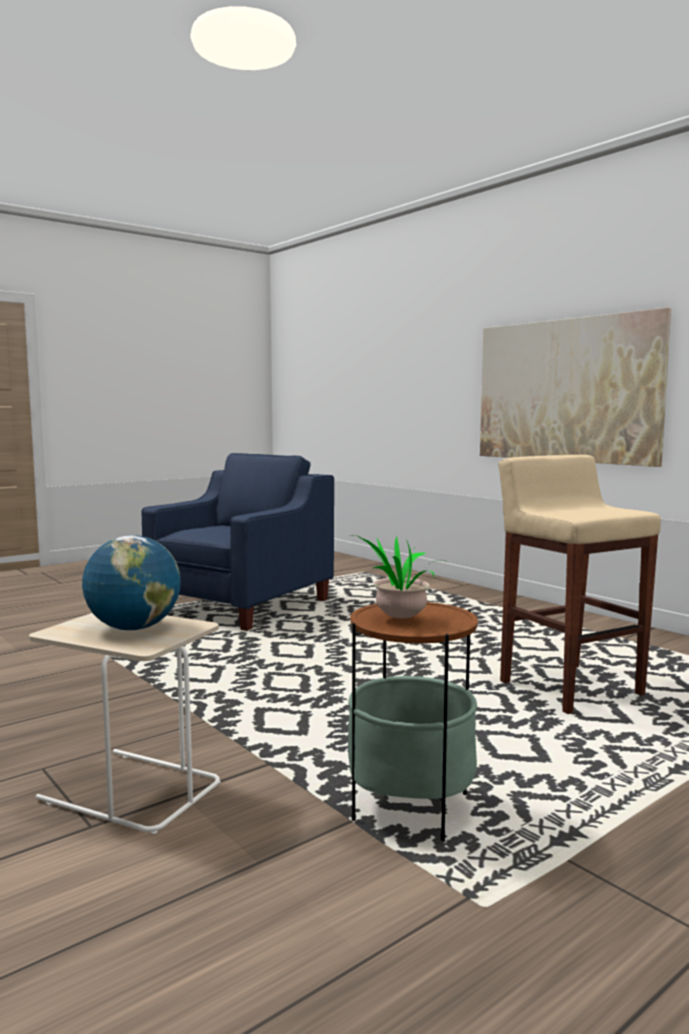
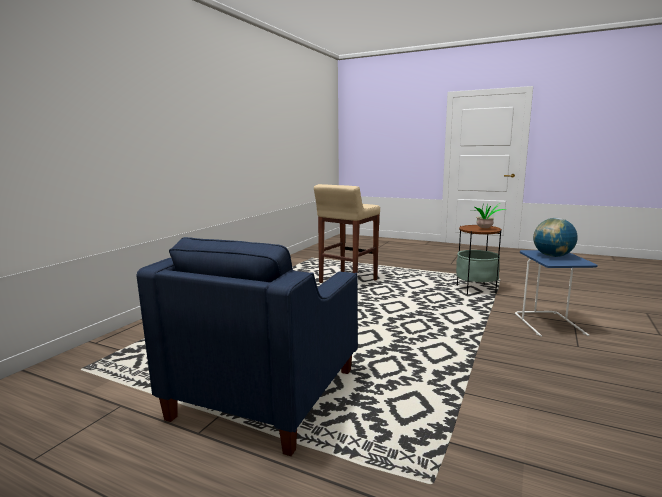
camera: 115 degrees left, 5 degrees up
(130, 791) = (549, 324): beige side table -> blue side table
(243, 606) = (265, 393): blue armchair -> blue armchair turned 75 degrees counterclockwise
(565, 390) = (190, 152): picture -> none

